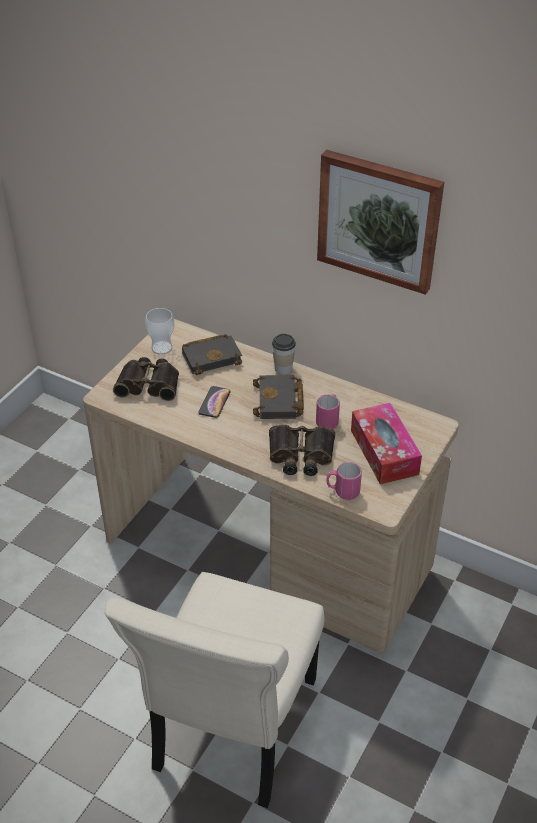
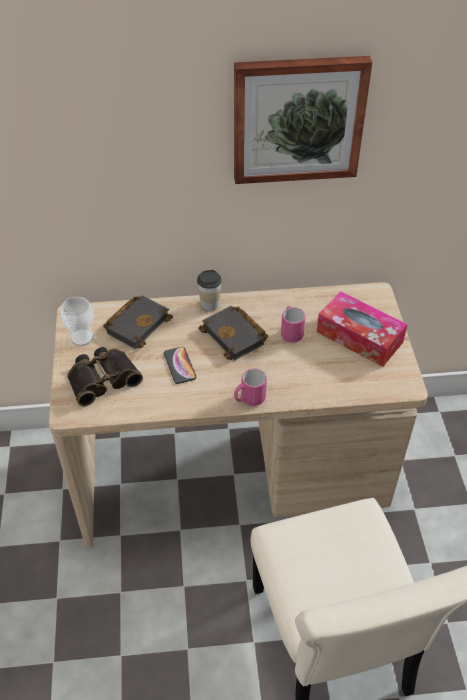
camera: 35 degrees left, 5 degrees up
(300, 455) = (298, 376): binoculars -> none
(342, 491) = (361, 389): pink mug -> pink mug (249, 399)

